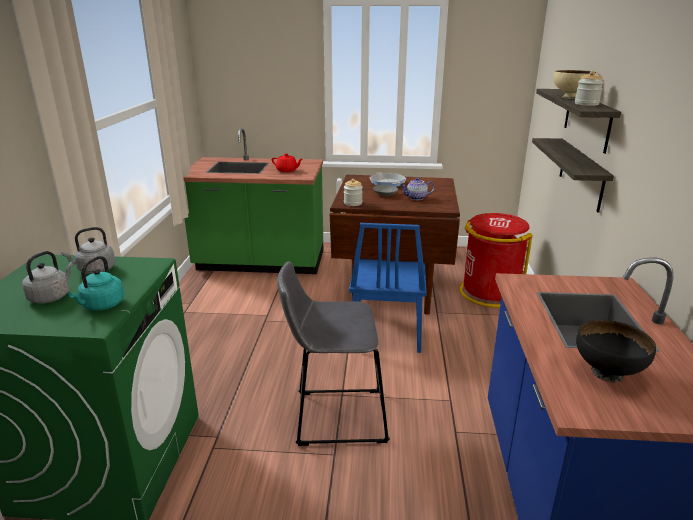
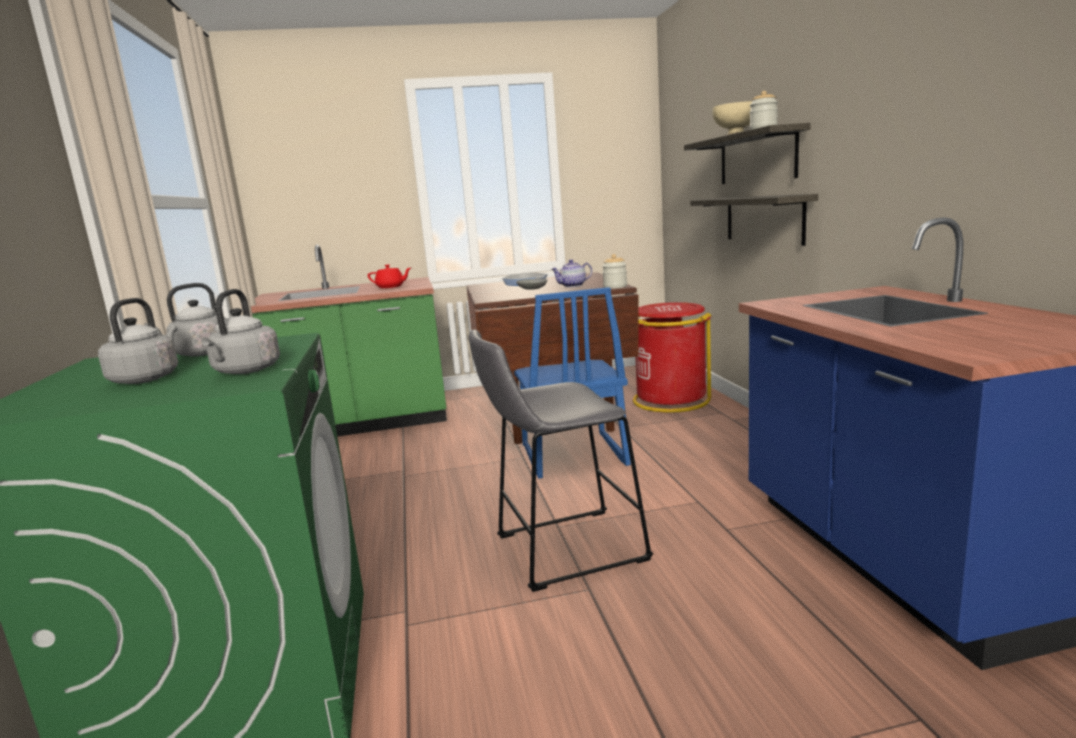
camera: 15 degrees left, 10 degrees down
(101, 305) = (245, 371): turquoise kettle -> grey kettle
(353, 203) = (500, 298): jar -> jar (615, 286)
(607, 373) = (961, 331): black bowl -> none

